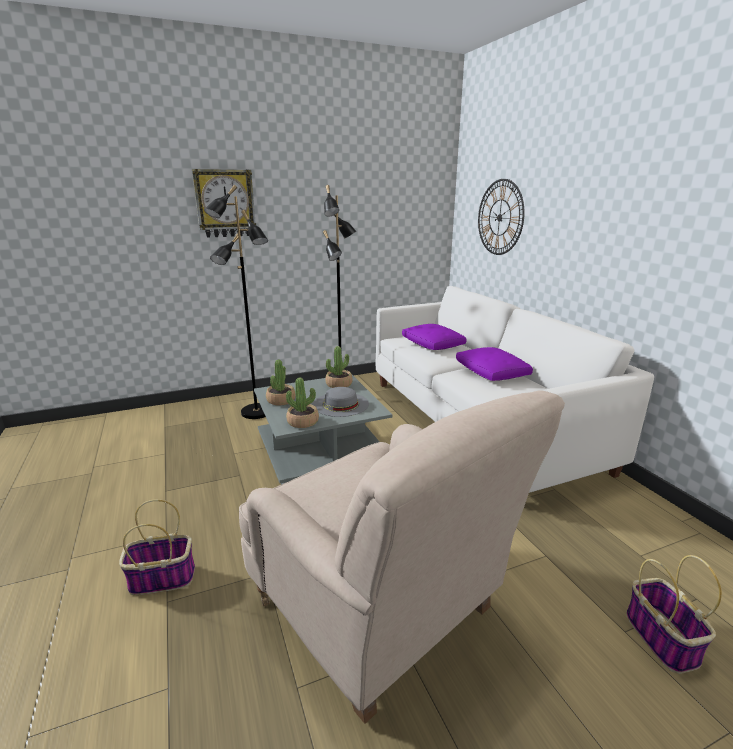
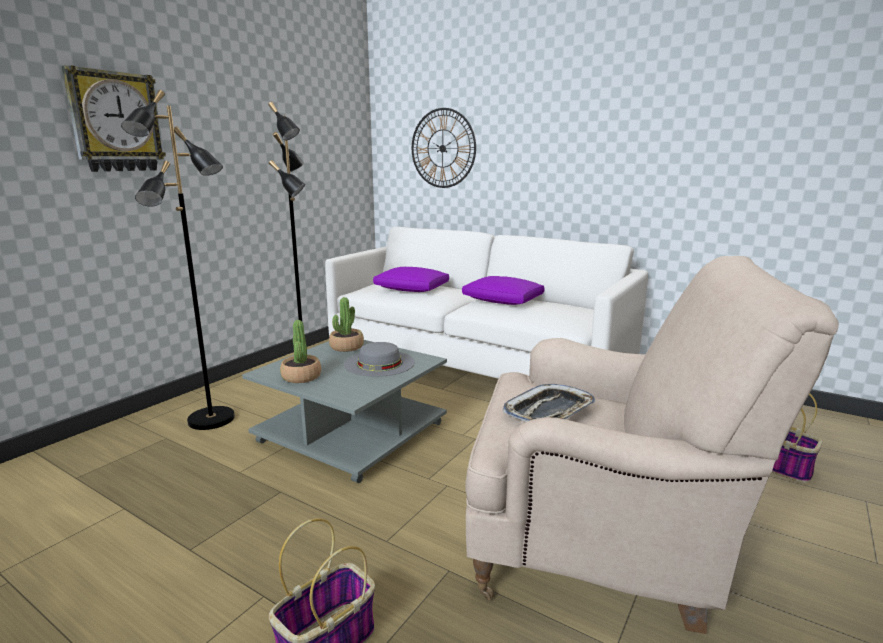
camera: 35 degrees left, 5 degrees down
(303, 422) = (364, 389): potted plant -> none
(342, 486) = (549, 411): none -> tray

